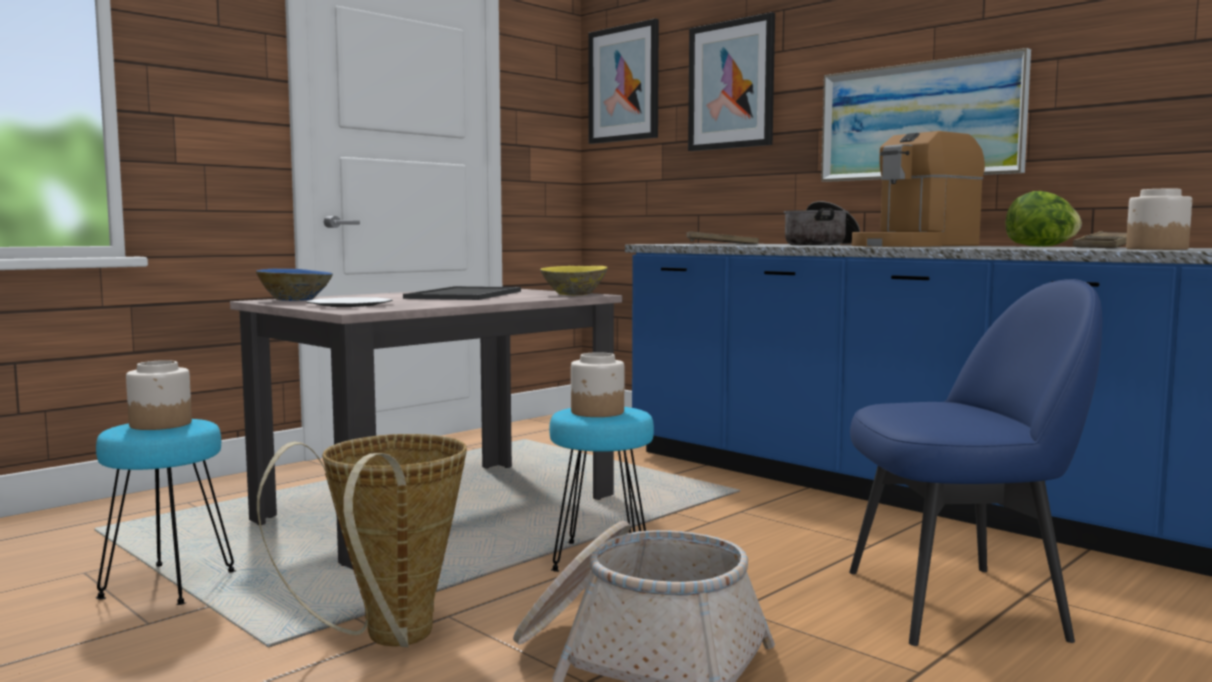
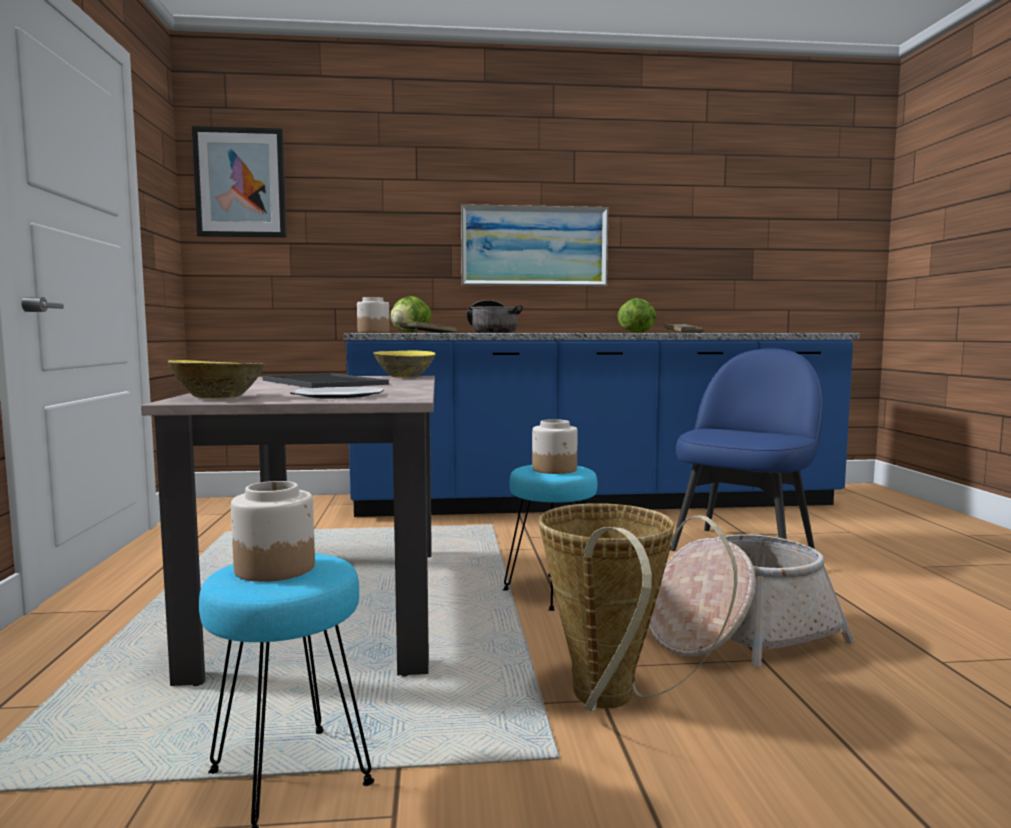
camera: 50 degrees left, 0 degrees up
(295, 300) = (219, 397): blue bowl -> yellow bowl
(727, 243) = (409, 332): none -> lettuce
(731, 85) = (368, 200): picture -> none
(915, 245) = (573, 332): coffee machine -> none
(1156, 249) = (736, 332): jar -> jar (373, 332)

